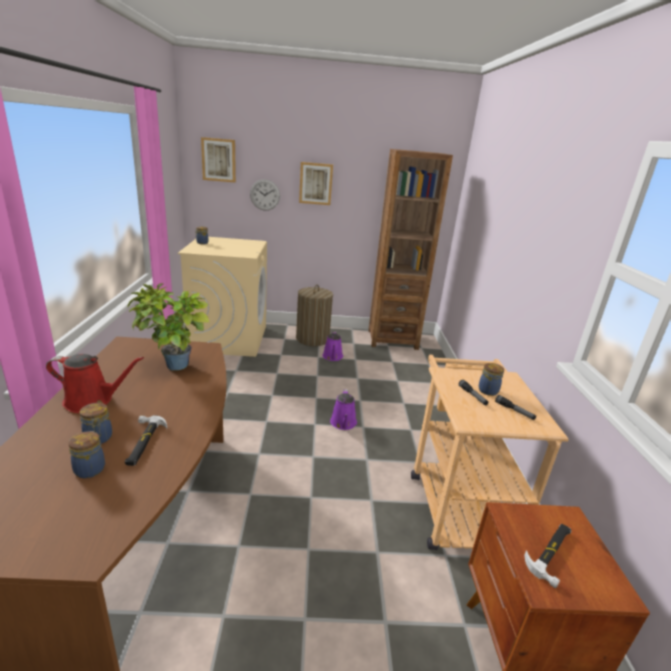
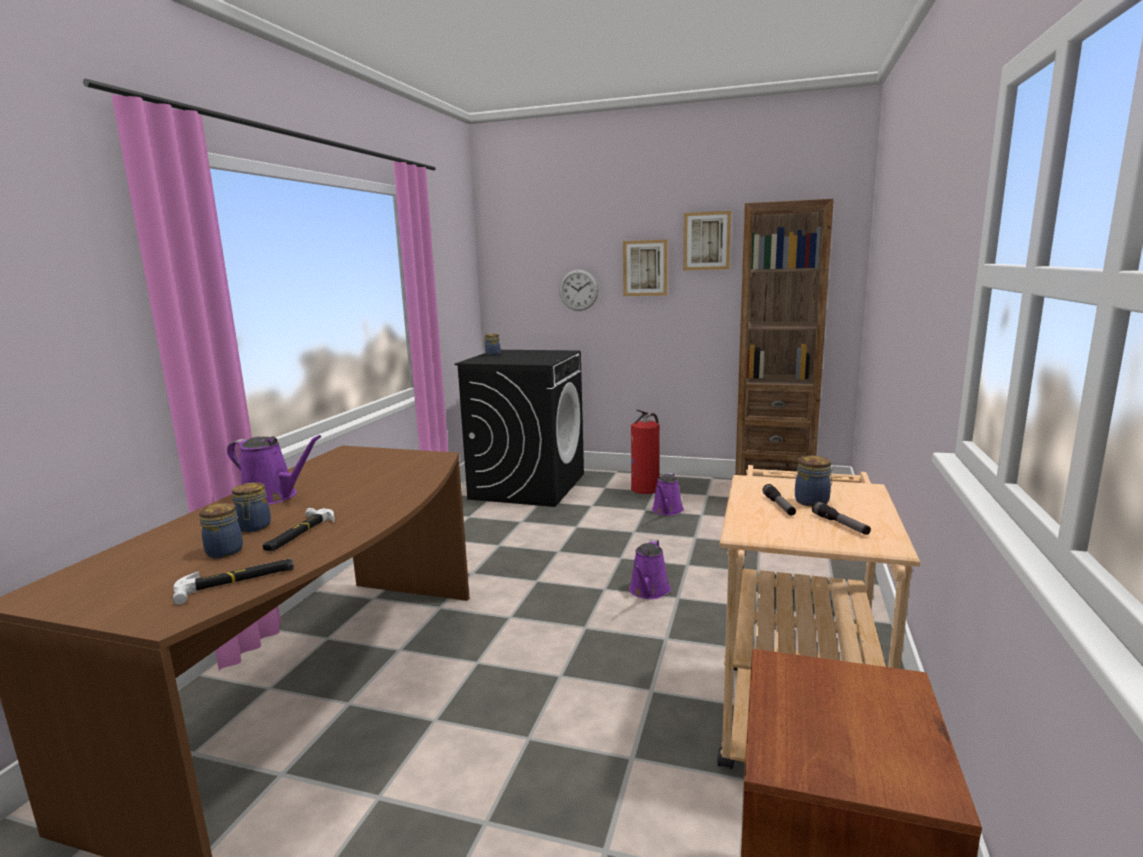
camera: 20 degrees right, 10 degrees down
(93, 401) = (273, 497): red watering can -> purple watering can
(172, 368) = (382, 473): potted plant -> none
(219, 160) = (520, 251): picture -> picture (707, 241)
(229, 338) = (528, 486): beige washing machine -> black washing machine
(312, 339) = (646, 488): laundry basket -> fire extinguisher
(552, 553) = (829, 721): hammer -> hammer (236, 582)

